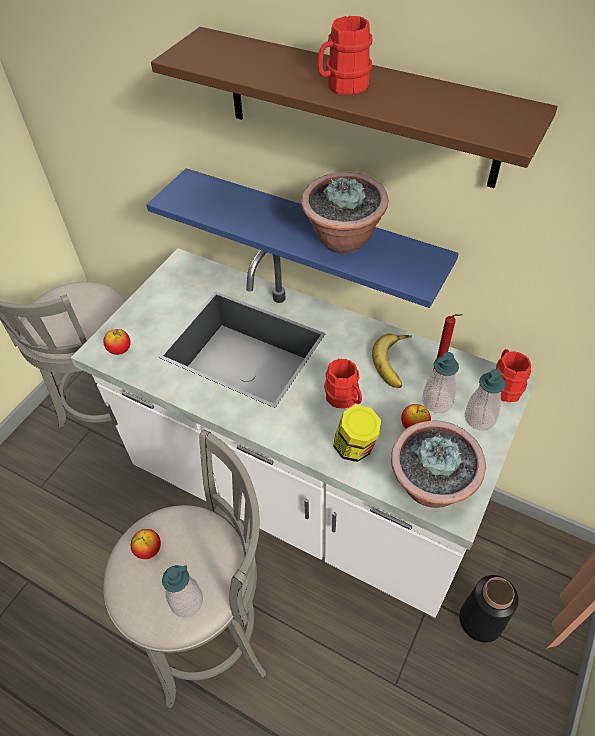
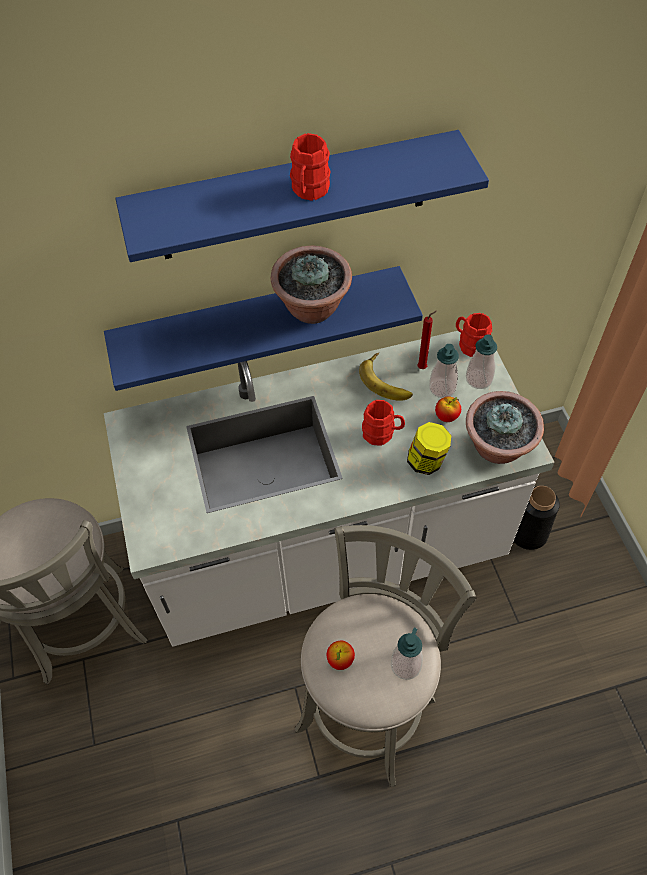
camera: 45 degrees left, 5 degrees up
(120, 350) = (167, 533): apple -> none
(359, 108) = (294, 197): brown shelf -> blue shelf

